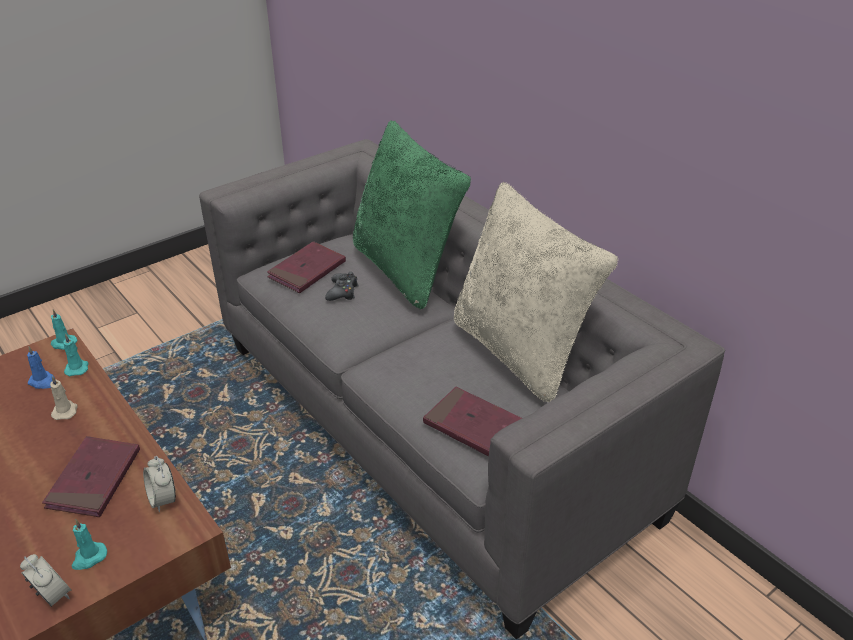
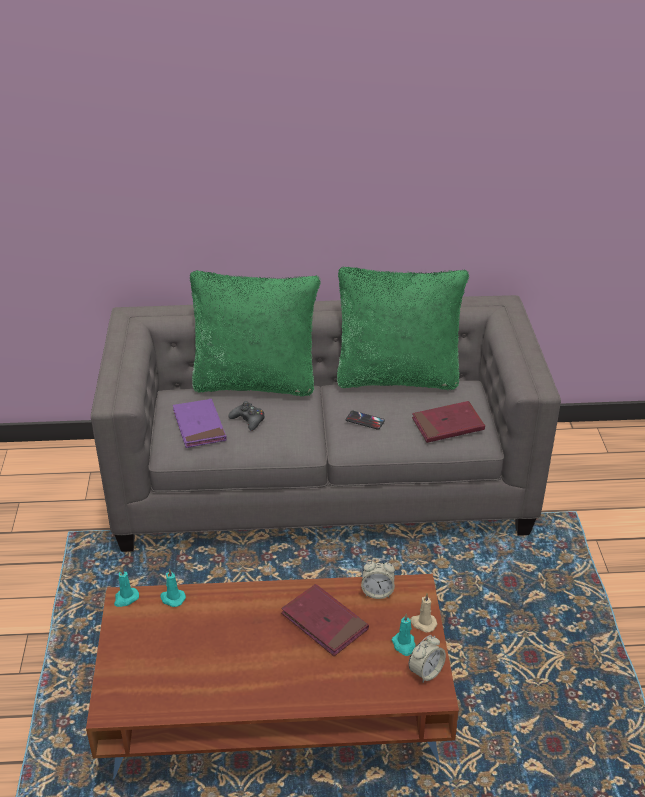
camera: 55 degrees left, 0 degrees up
(42, 382) = (169, 624): blue candle -> none
(53, 595) = (425, 672): alarm clock -> alarm clock turned 150 degrees clockwise
(65, 411) = (224, 619): beige candle -> beige candle (423, 623)
(307, 270) = (199, 426): red book -> purple book
(417, 362) = (365, 420): none -> phone
(518, 356) = (398, 380): beige pillow -> green pillow

